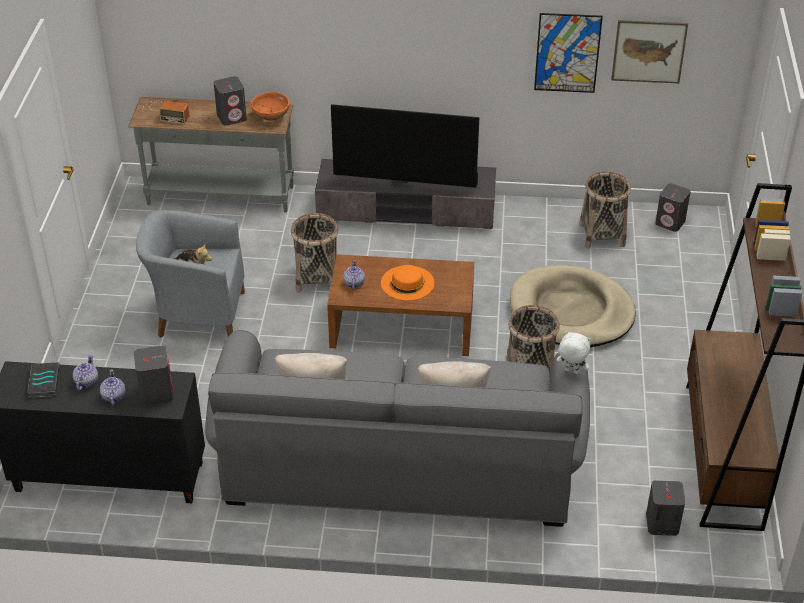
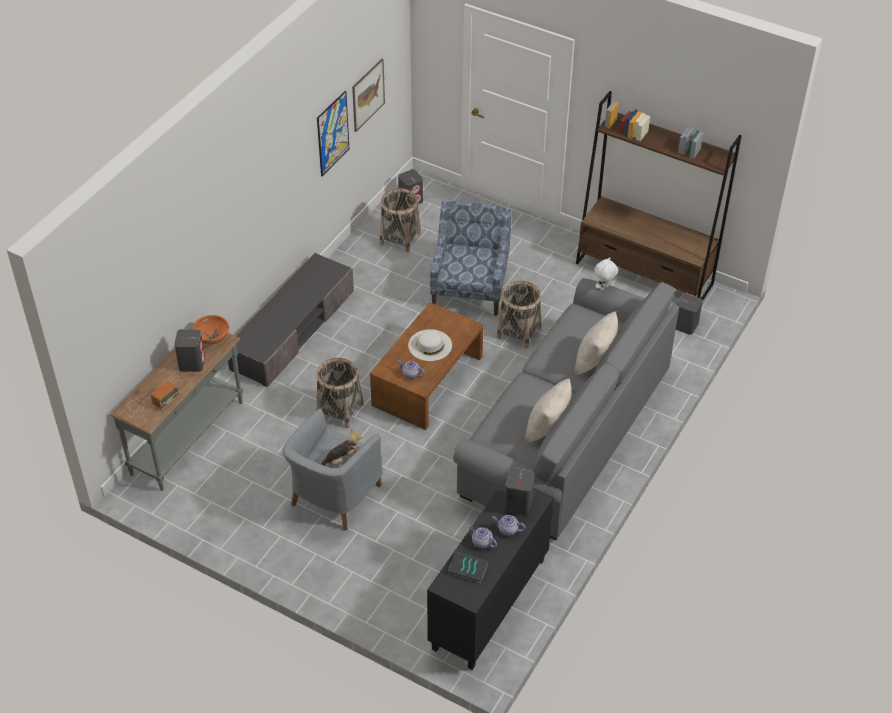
camera: 65 degrees left, 5 degrees up
(406, 181) = (294, 307): television -> none
(407, 283) = (430, 345): orange hat -> white hat
(571, 311) = (470, 287): beige dog bed -> blue armchair

